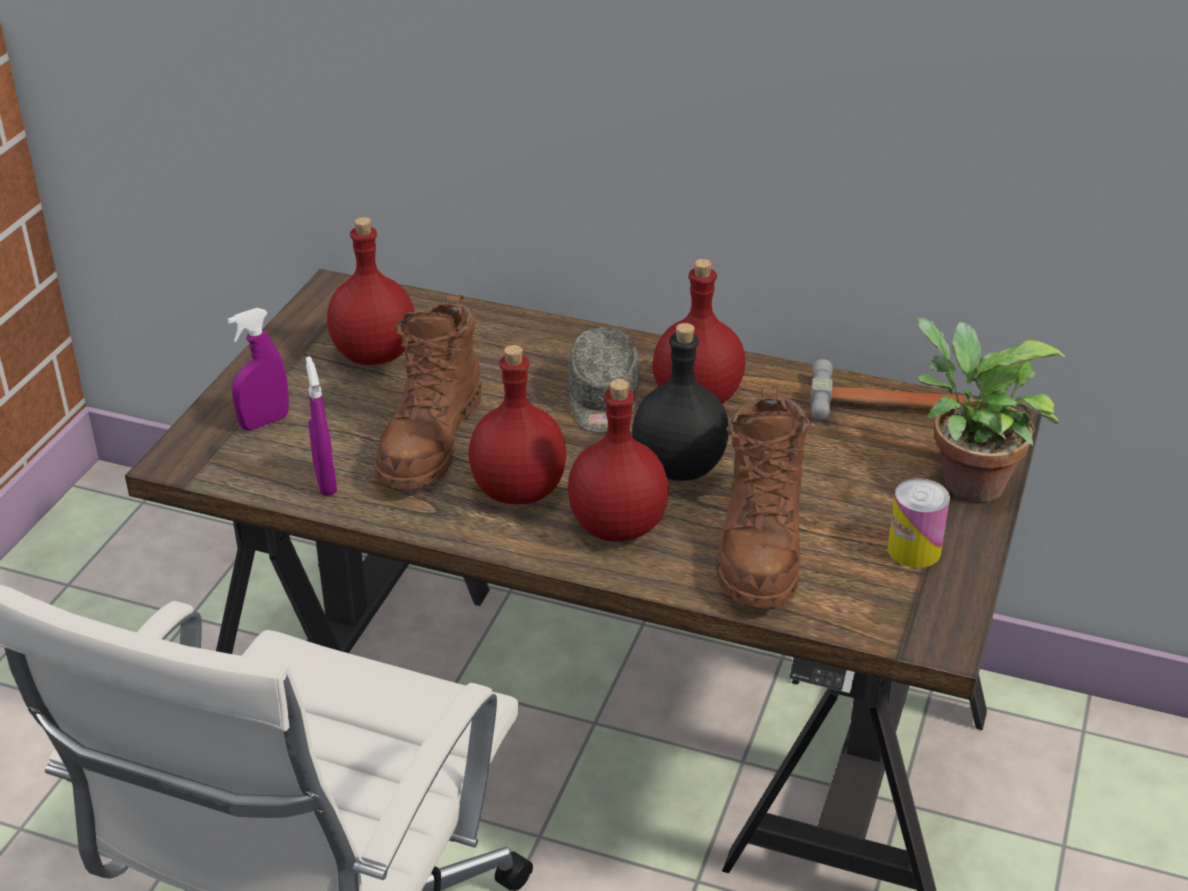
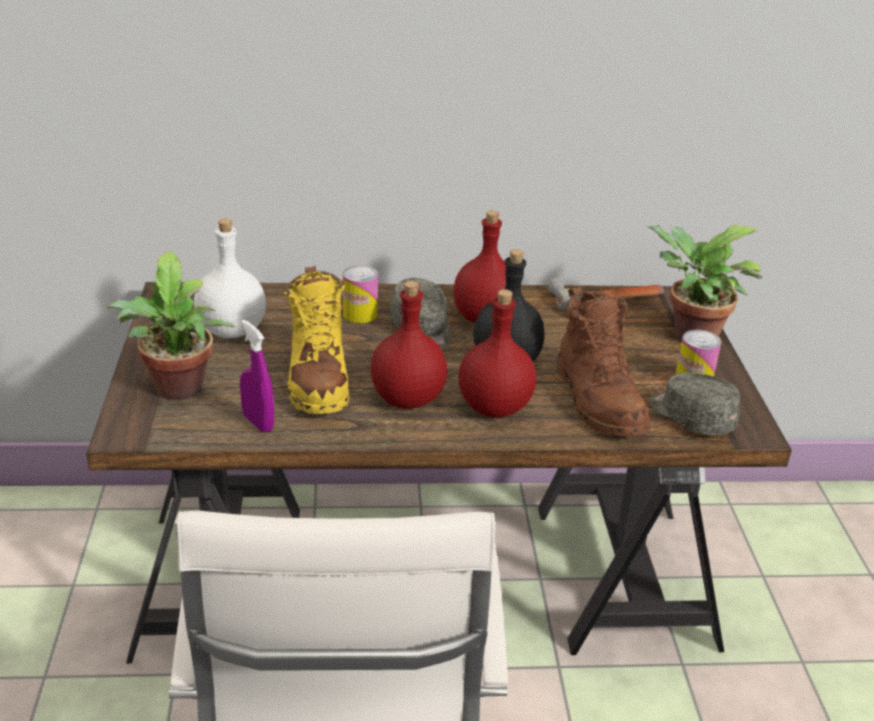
camera: 25 degrees left, 5 degrees down
(264, 422) = (178, 391): purple spray bottle -> potted plant
(376, 354) = (233, 330): red bottle -> white bottle
(430, 440) = (317, 379): brown boot -> yellow boot
(541, 362) = (360, 314): none -> can
(868, 599) = (690, 417): none -> grey cap

